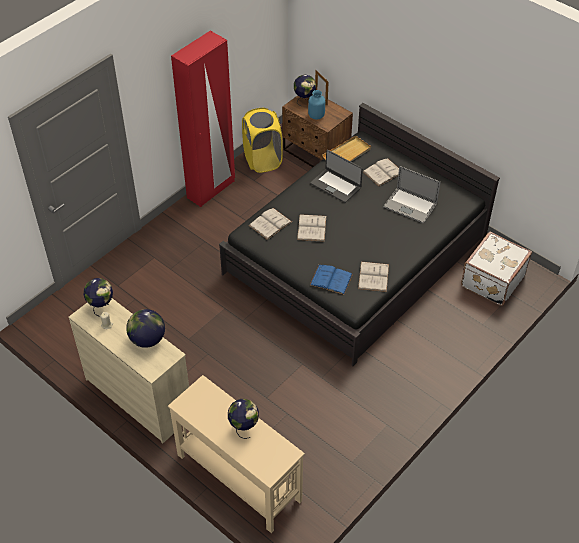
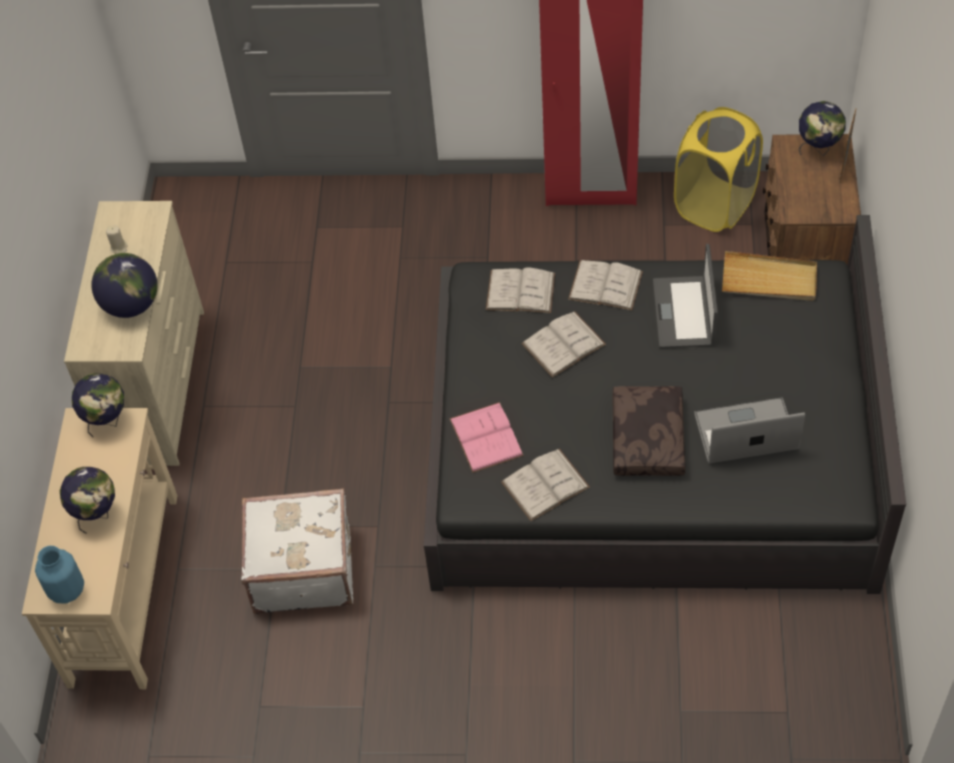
camera: 55 degrees right, 5 degrees up
(101, 306) = (144, 219): globe -> globe (107, 421)
(316, 116) = (799, 186): blue vase -> blue vase (66, 589)
(331, 279) = (486, 437): blue book -> pink book
(383, 172) = (780, 350): white book -> white book (605, 285)
(384, 233) = (649, 439): none -> brown pillow
(410, 205) = (746, 432): laptop -> laptop turned 90 degrees clockwise
(491, 280) = (787, 664): white suitcase -> white suitcase (302, 568)

